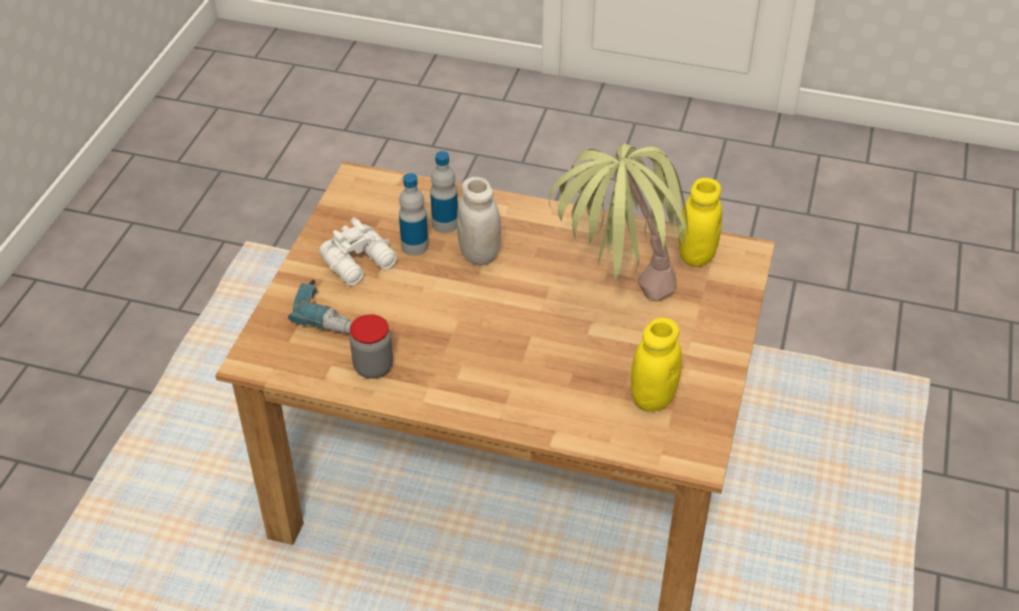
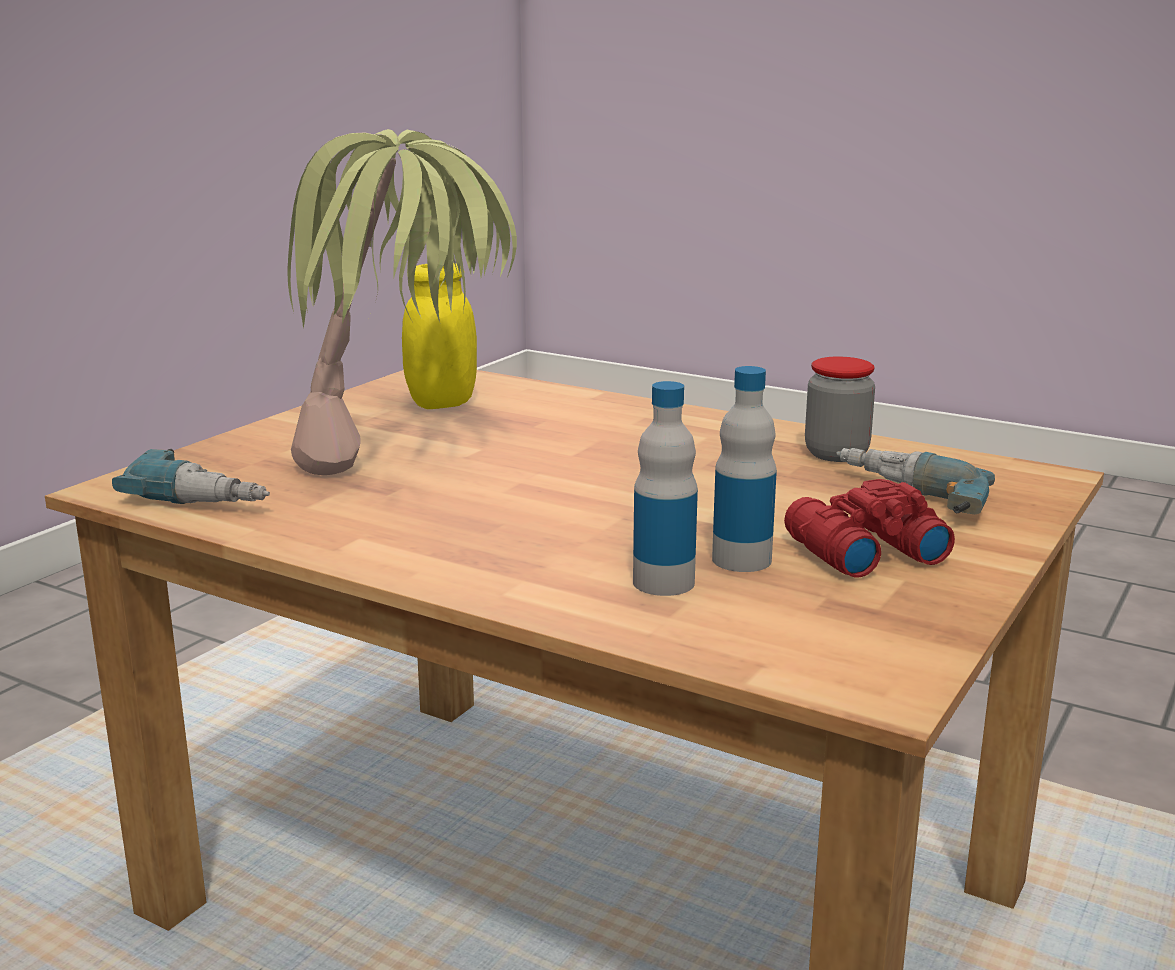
camera: 165 degrees left, 25 degrees down
(361, 263) = (861, 551): white binoculars -> red binoculars
(479, 254) = (610, 536): white jar -> none
(696, 255) = (207, 494): yellow jar -> power drill

